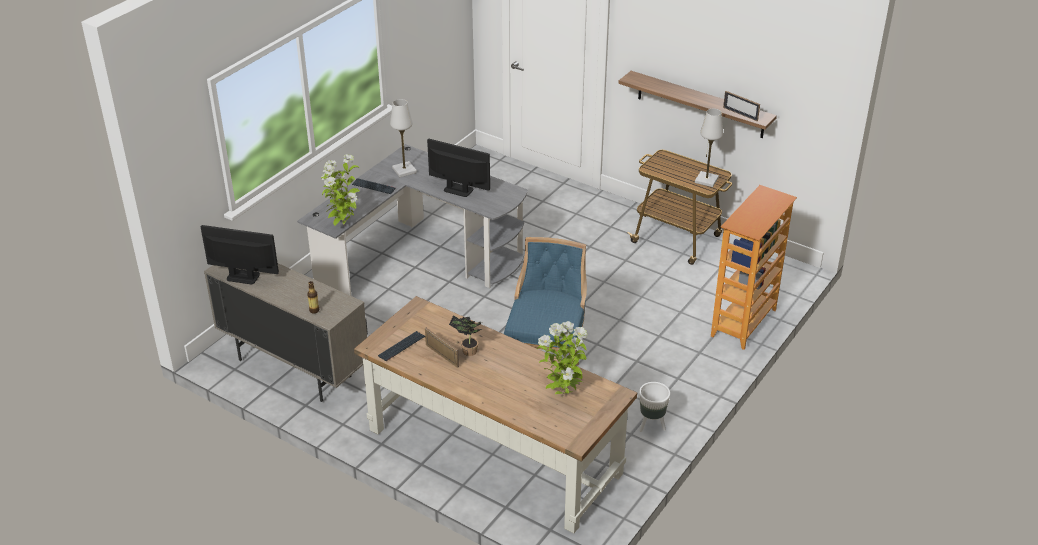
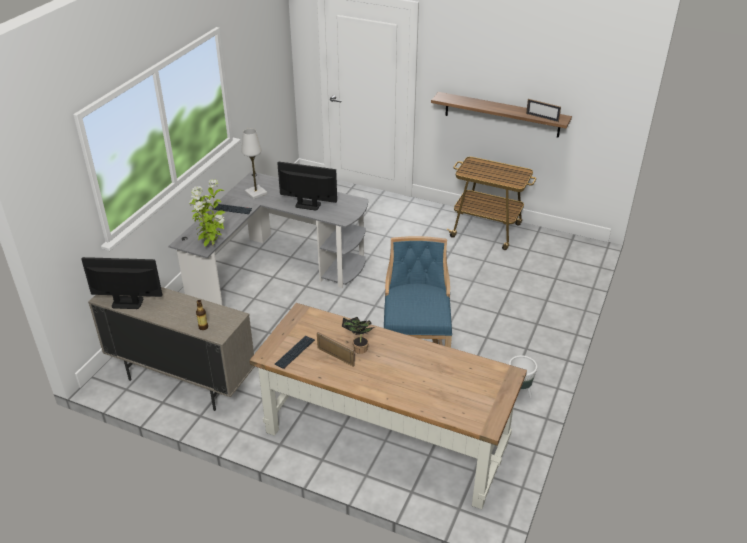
camera: 10 degrees left, 0 degrees up
(563, 396) = (460, 382): potted plant -> none
(706, 180) = (514, 177): white table lamp -> none
(744, 323) = (565, 294): bookcase -> none

